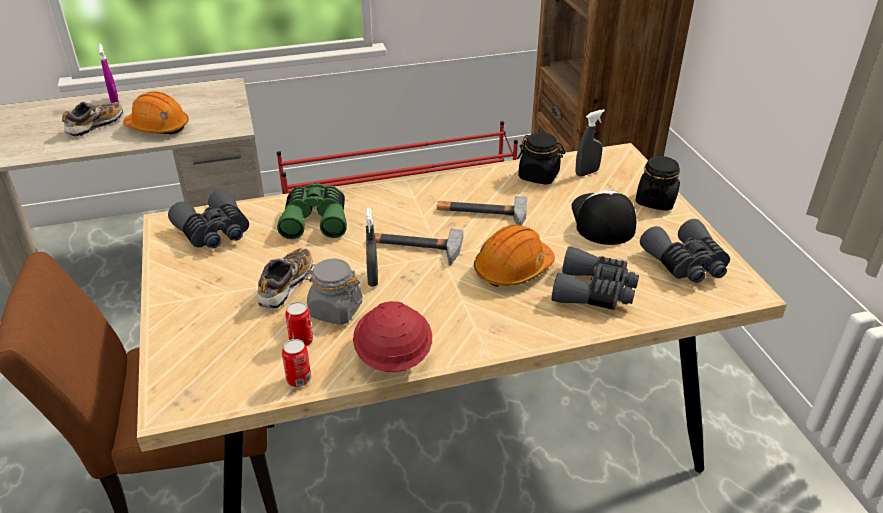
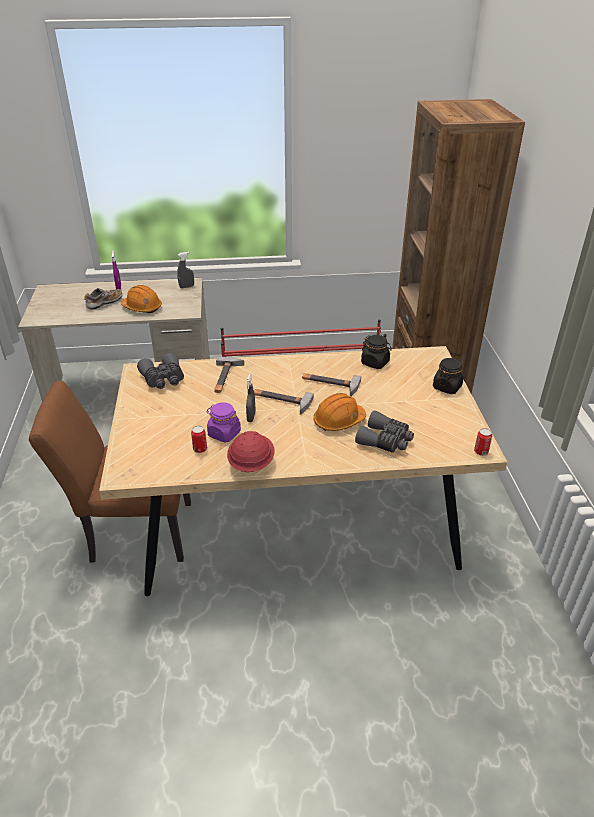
camera: 10 degrees right, 0 degrees up
(286, 286) = (198, 416): shoe -> none
(299, 379) = (193, 470): can -> can (481, 452)
(315, 220) = (225, 377): green binoculars -> hammer
(335, 310) = (224, 433): grey jar -> purple jar
(587, 173) = (408, 364): grey spray bottle -> grey spray bottle (186, 287)
(601, 219) = (406, 396): cap -> none
(686, 264) = (451, 429): grey binoculars -> none

